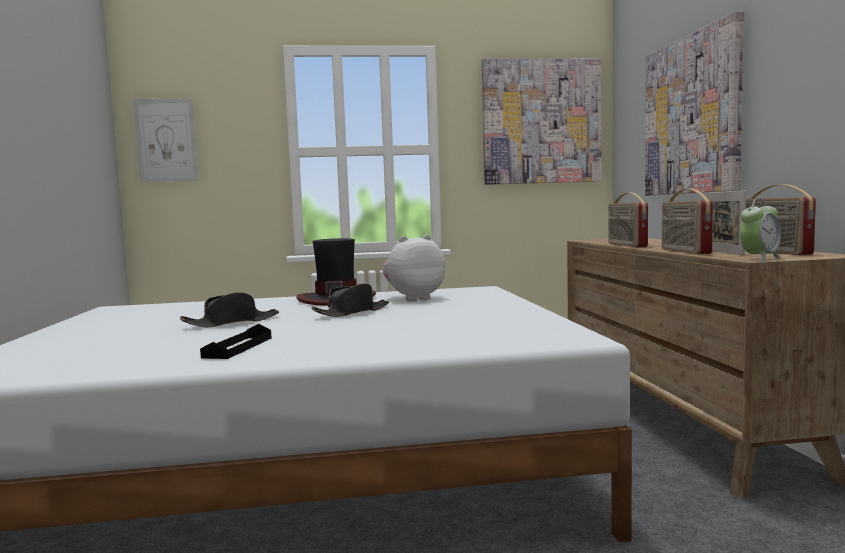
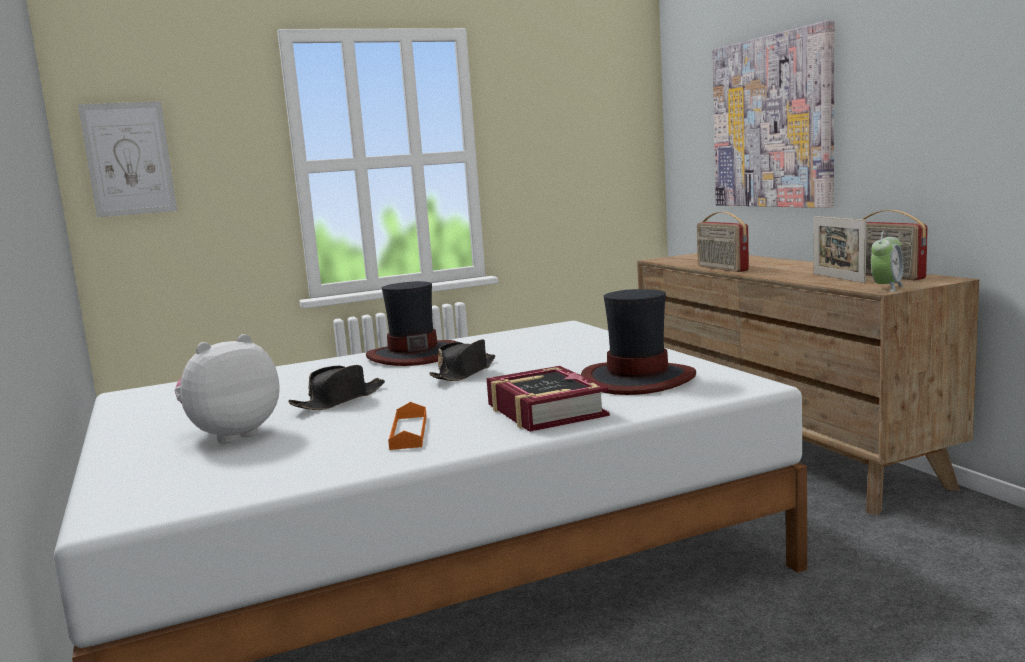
camera: 15 degrees left, 5 degrees up
(238, 347) = (409, 432): black tray -> orange tray
(368, 342) = (545, 410): none -> book
(413, 298) = (506, 346): plush toy -> plush toy (231, 435)
(482, 327) = (637, 379): none -> hat
(541, 122) = (588, 118): picture -> none
(684, 251) = (799, 278): radio -> none

